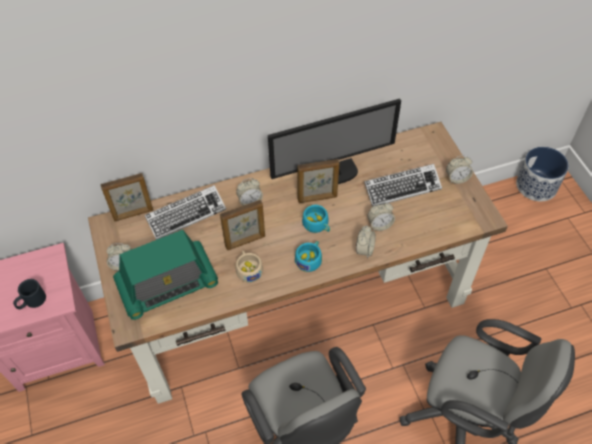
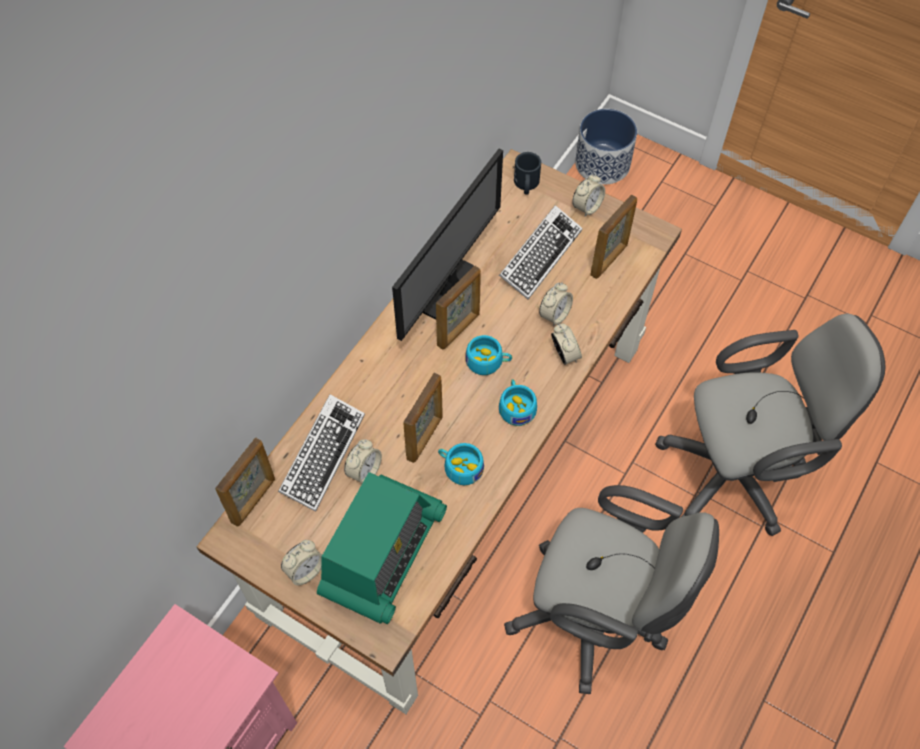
camera: 40 degrees left, 5 degrees up
(31, 302) = (210, 706): black mug -> black mug (526, 185)
(248, 269) = (459, 467): beige cup -> turquoise cup
(250, 201) = (384, 386): alarm clock -> alarm clock (364, 471)
(442, 215) = (609, 260): none -> picture frame

